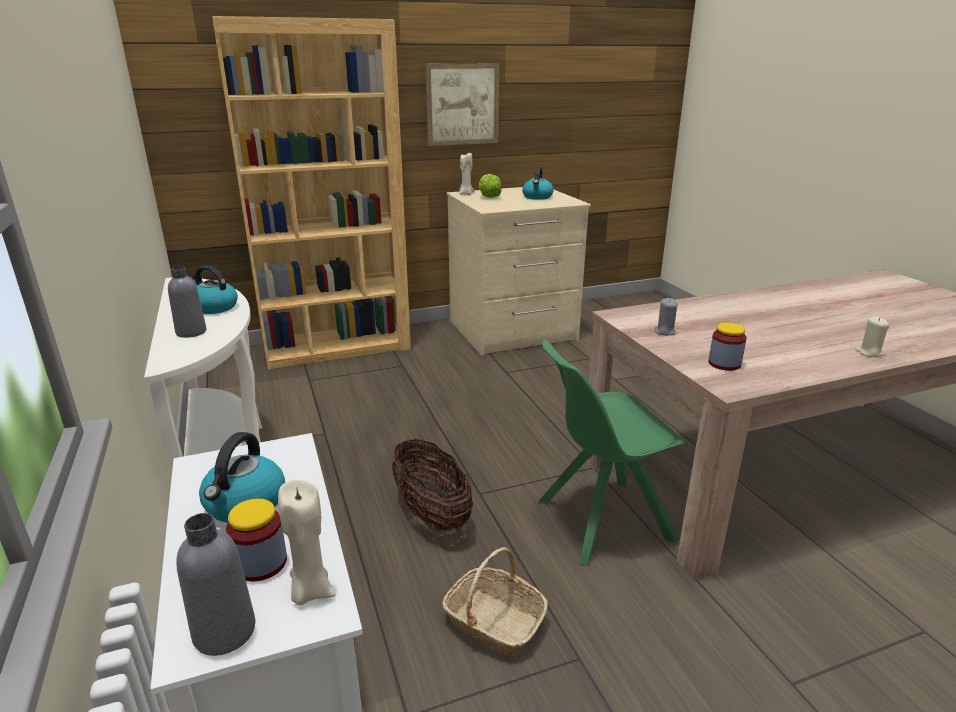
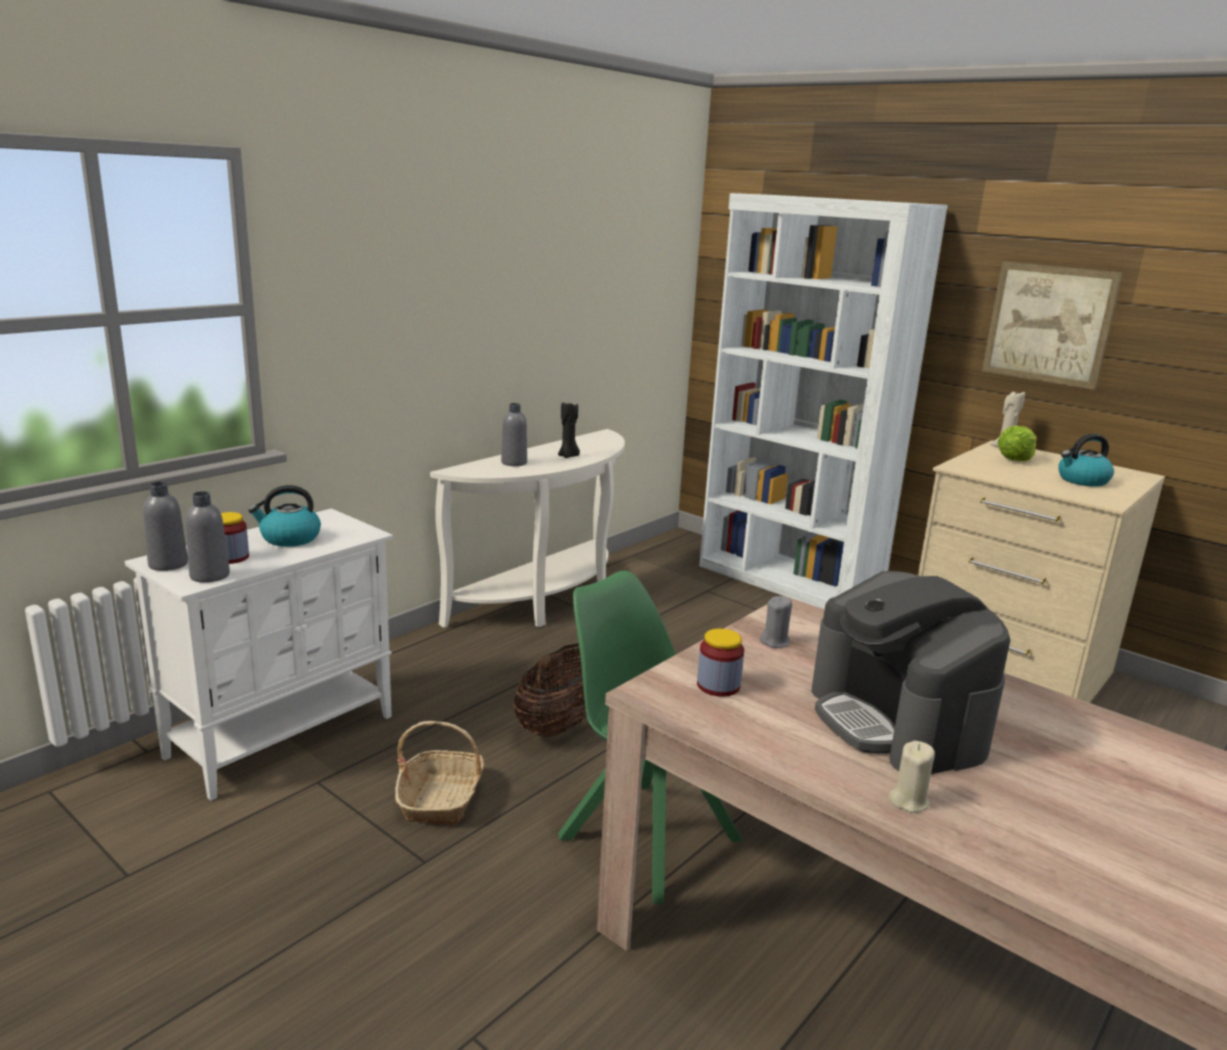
camera: 60 degrees right, 5 degrees down
(214, 307) = (568, 456): kettle -> black candle
(310, 591) = (210, 575): beige candle -> grey bottle
(337, 347) = (789, 581): brown bookcase -> white bookcase
(778, 330) = (897, 721): none -> coffee machine

